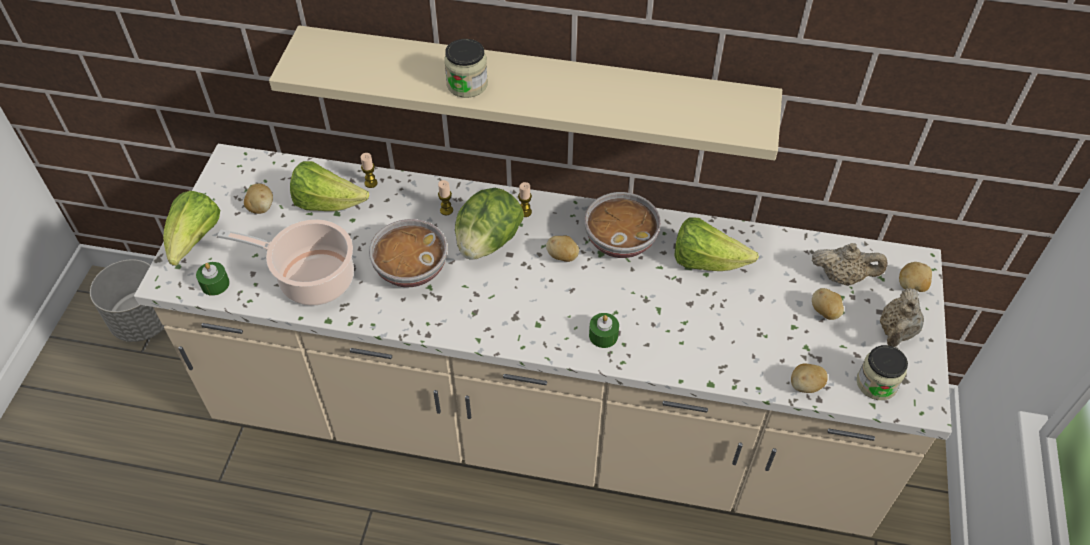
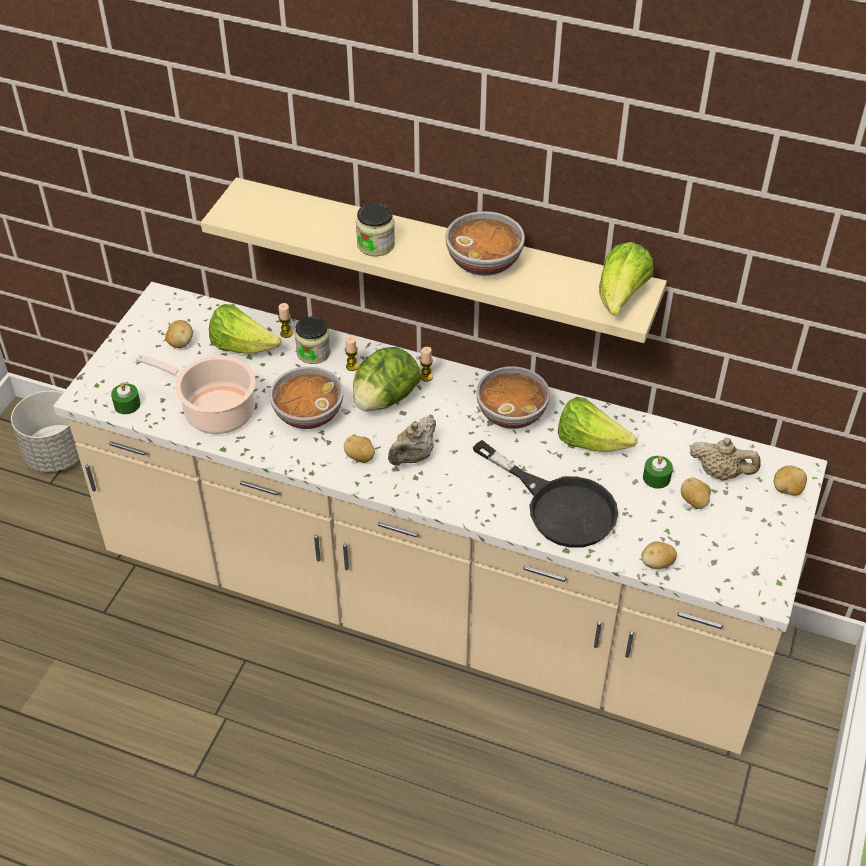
camera: 10 degrees right, 5 degrees down
(195, 241) = (116, 365): lettuce -> lettuce (621, 298)
(562, 256) = (452, 421): potato -> potato (360, 457)
(588, 90) = (485, 262): none -> bowl
(603, 335) = (475, 495): green candle -> green candle (656, 478)
(692, 335) = (559, 506): none -> black frying pan
(876, 383) = (727, 571): jar -> jar (313, 352)
(896, 332) = (759, 528): beige teapot -> beige teapot (413, 457)

